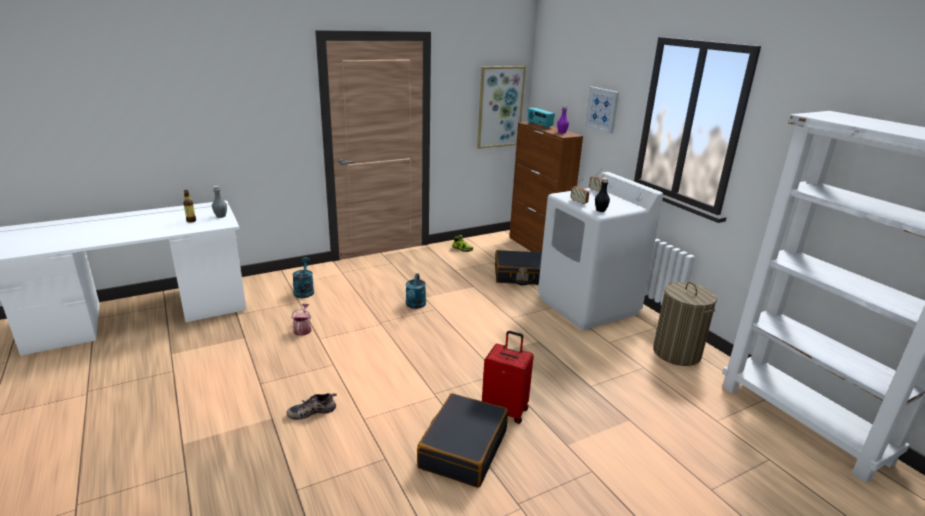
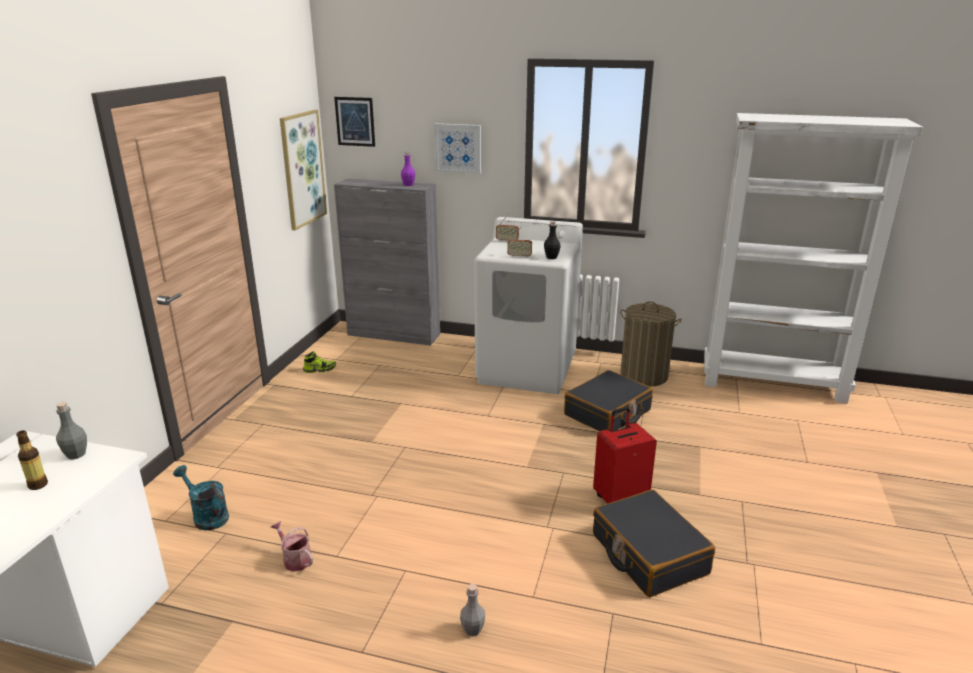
camera: 45 degrees left, 0 degrees up
(312, 410) = (472, 630): shoe -> grey bottle
(415, 305) = (377, 455): turquoise watering can -> none
(520, 276) = (426, 370): black suitcase -> black suitcase (607, 413)
(537, 248) = (394, 334): brown cabinet -> grey cabinet
(539, 125) = (365, 182): radio -> none
(548, 78) = (355, 121): none -> picture

